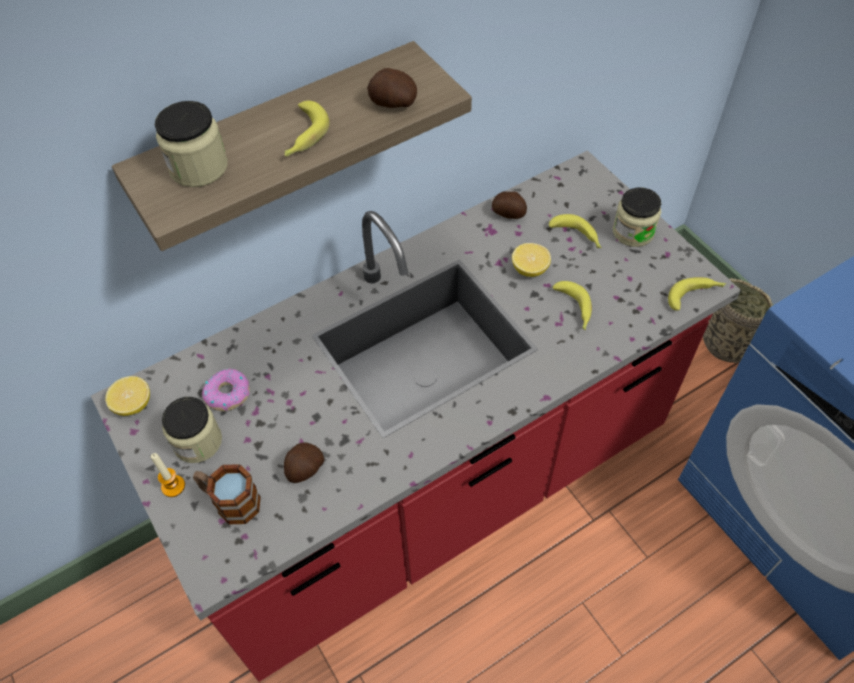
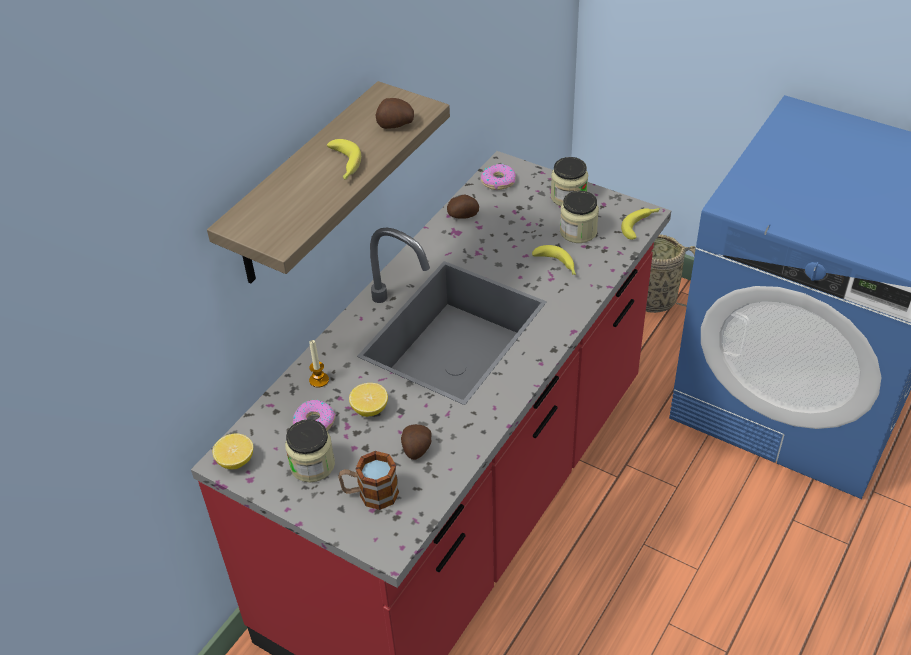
camera: 25 degrees left, 10 degrees down
(173, 486) = (314, 503): candle -> candle (319, 380)
(198, 167) = (279, 209): jar -> jar (578, 231)
(529, 269) = (505, 249): lemon -> lemon (370, 409)
(568, 186) = (498, 181): none -> donut
(577, 236) = (527, 214): banana -> none

